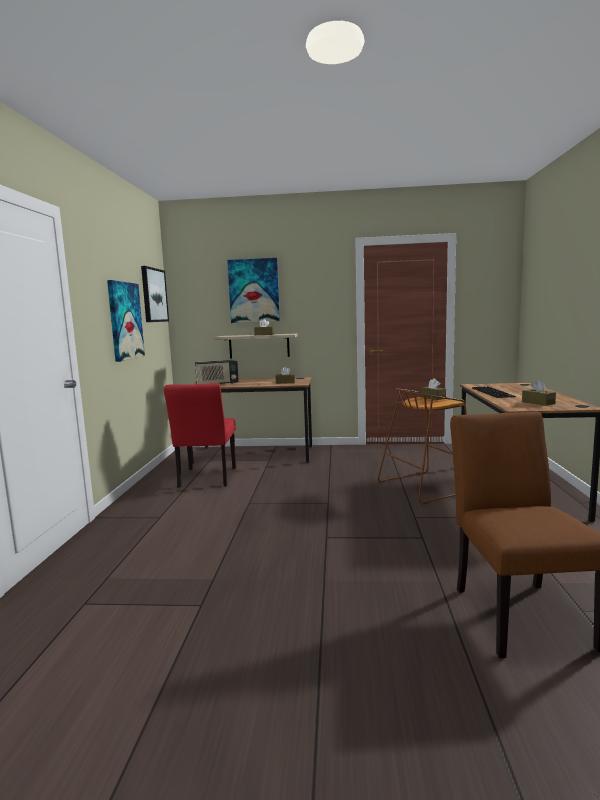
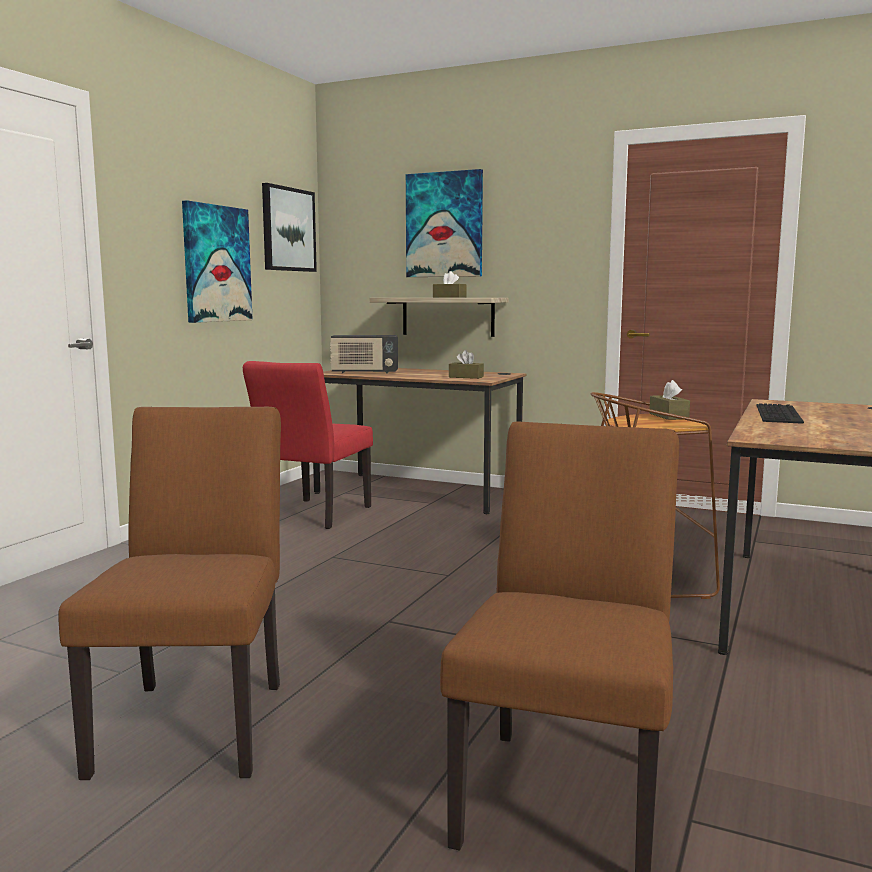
camera: 20 degrees right, 0 degrees up
(284, 623) = (197, 718): none -> brown chair
(538, 403) = (822, 435): brown tissue box -> none

